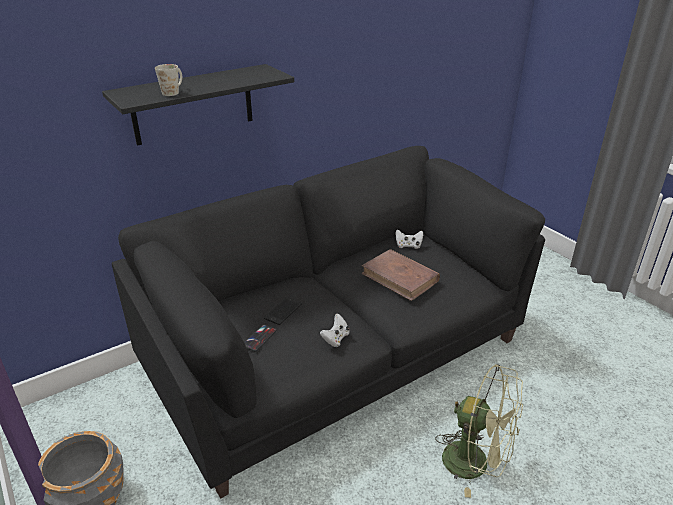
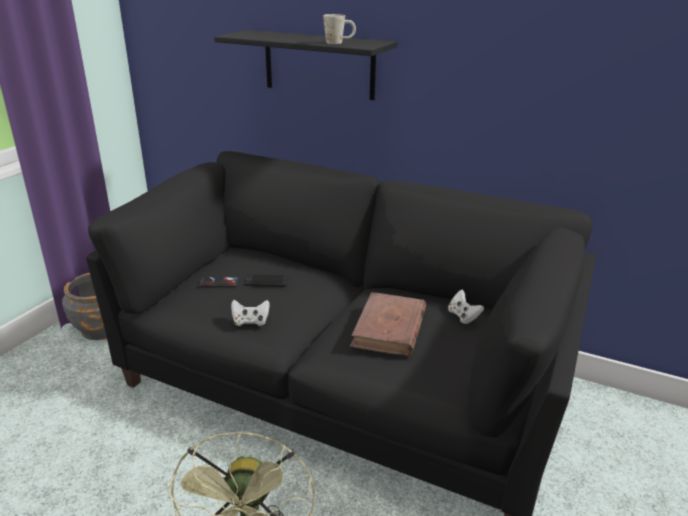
camera: 60 degrees right, 5 degrees down
(173, 92) = (268, 37): white mug -> white mug (339, 43)

